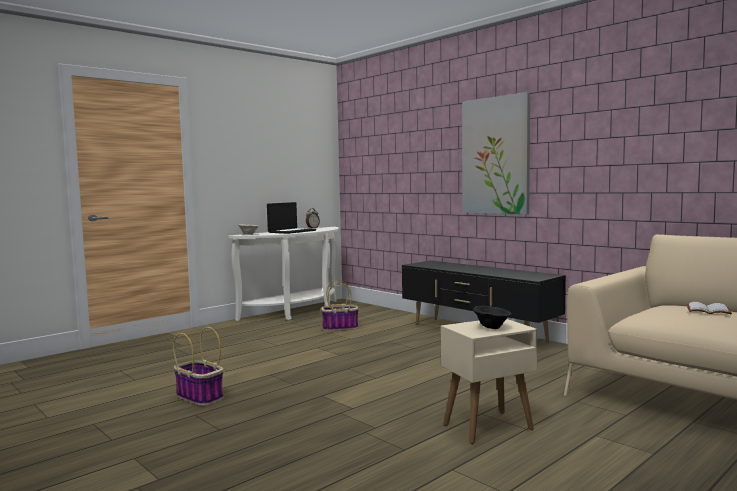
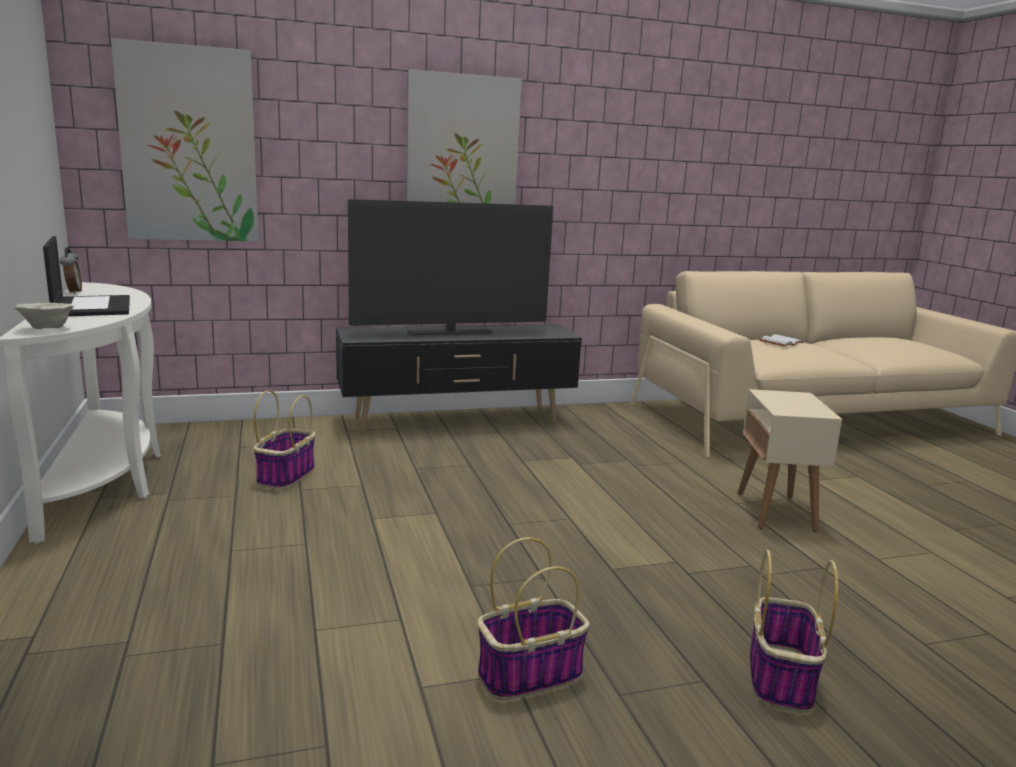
camera: 65 degrees left, 10 degrees up
(236, 447) = (780, 677): none -> basket
(376, 160) = (189, 145): none -> picture
(470, 269) = (450, 332): none -> television
(491, 327) = (799, 403): black bowl -> none

